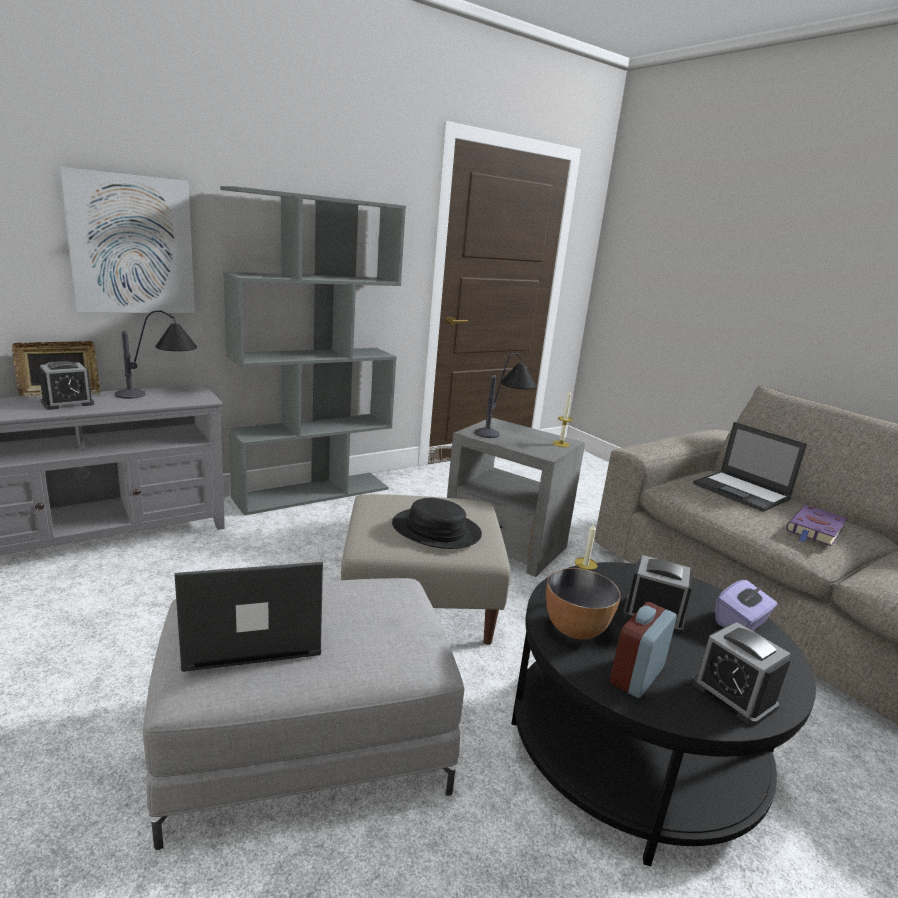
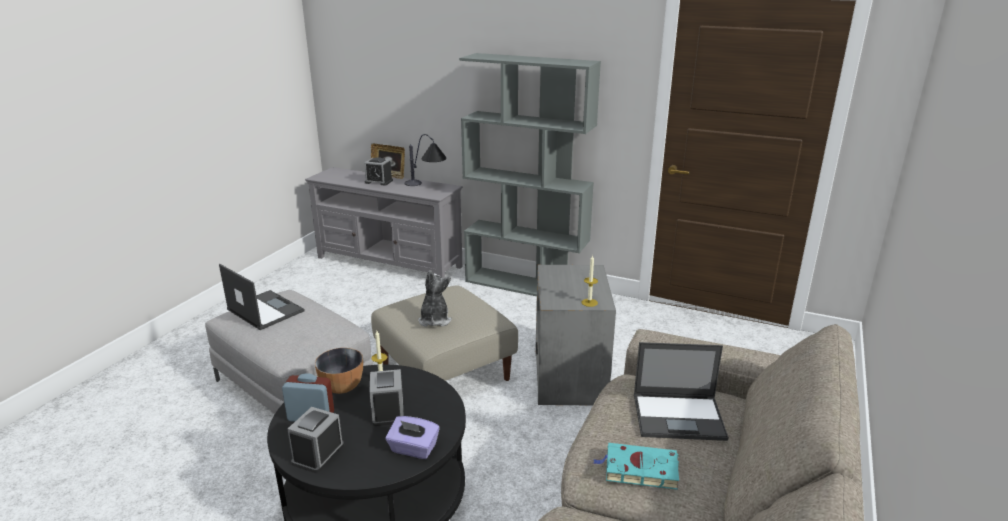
camera: 60 degrees right, 5 degrees up
(132, 245) = (428, 91): picture -> none
(436, 530) = (434, 320): black hat -> plush toy
(503, 429) = (582, 275): table lamp -> none
(742, 492) = (679, 417): laptop -> laptop turned 105 degrees counterclockwise
(815, 530) = (638, 469): purple book -> turquoise book

